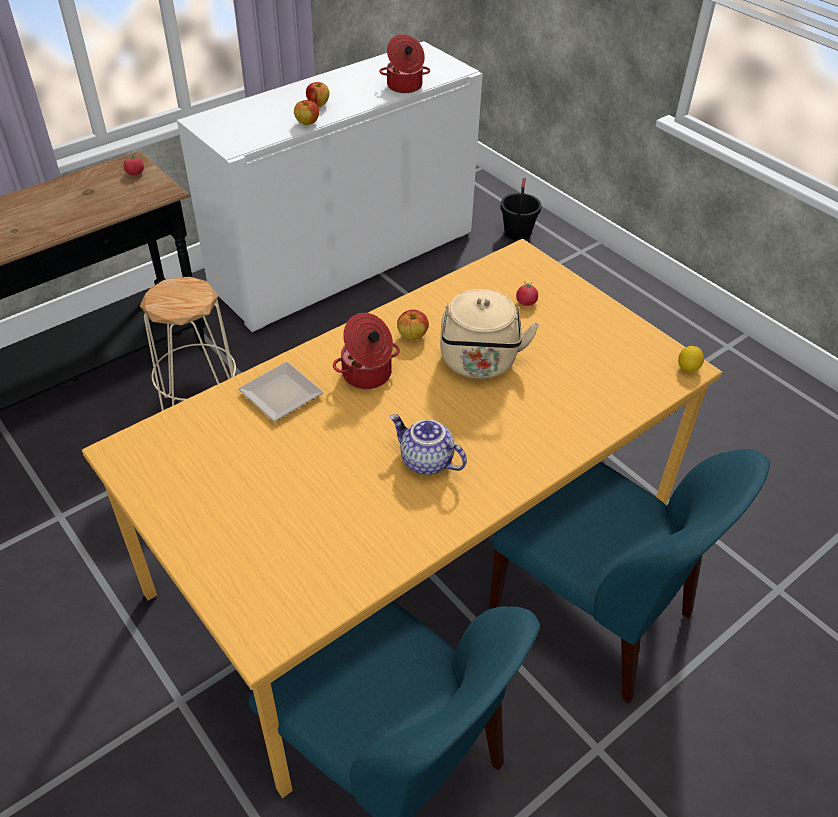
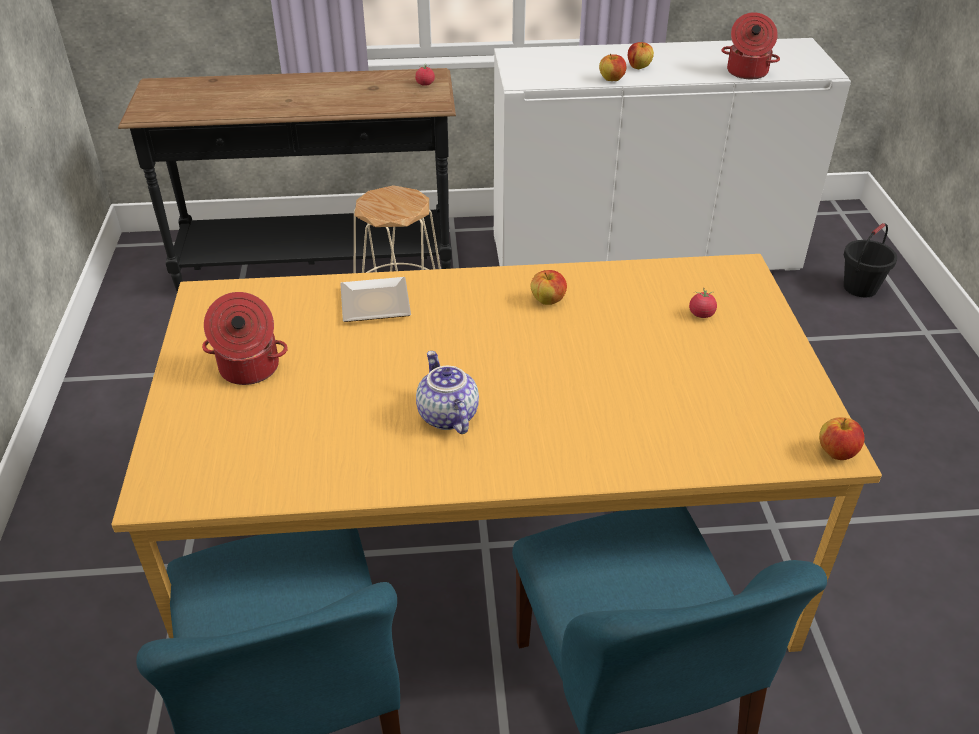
camera: 35 degrees right, 5 degrees down
(367, 375) = (469, 318): cooking pot -> cooking pot (248, 369)
(479, 363) = (591, 351): beige kettle -> none
(688, 368) = (836, 452): lemon -> apple

